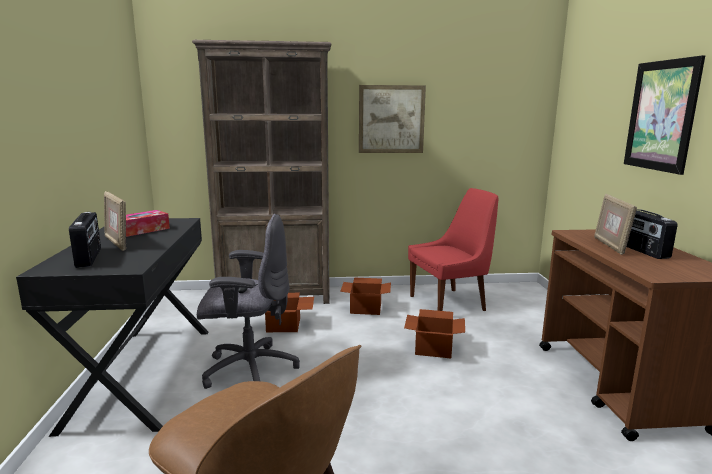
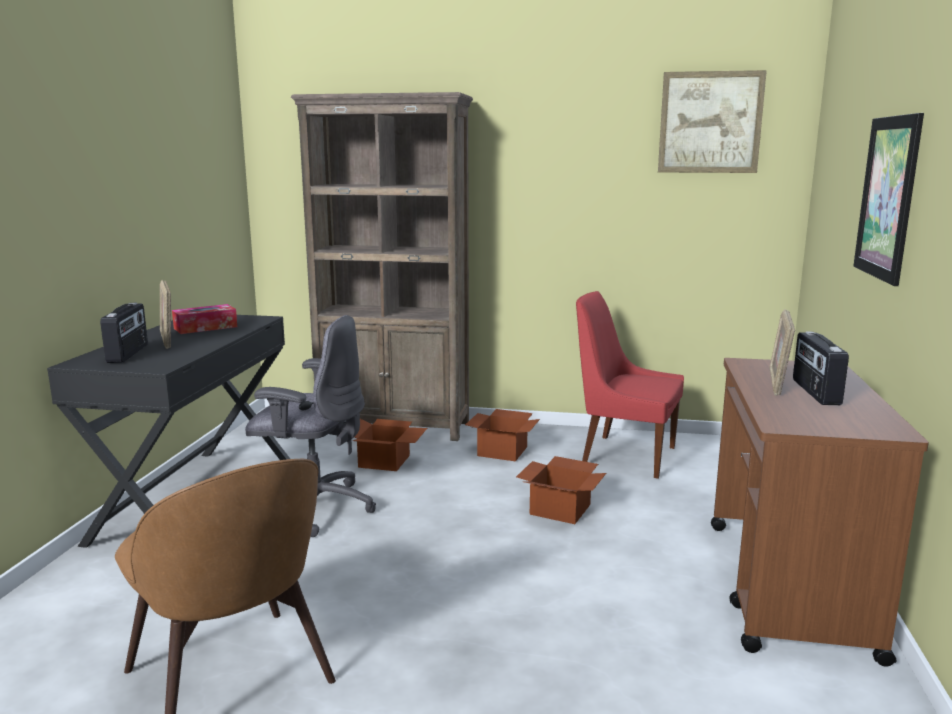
camera: 15 degrees right, 0 degrees up
(391, 119) = (558, 192): picture -> picture (710, 122)
(449, 303) = (624, 456): red chair -> red chair turned 150 degrees counterclockwise

